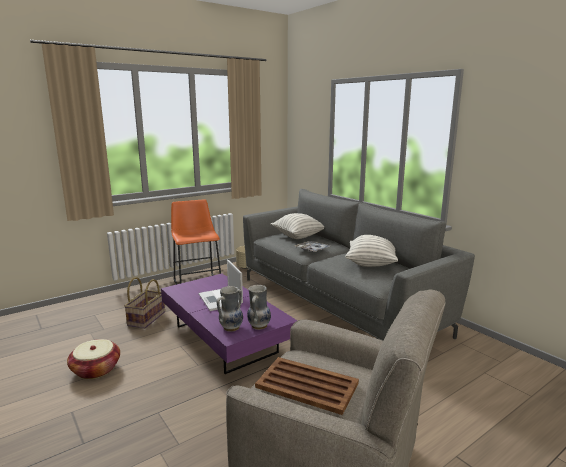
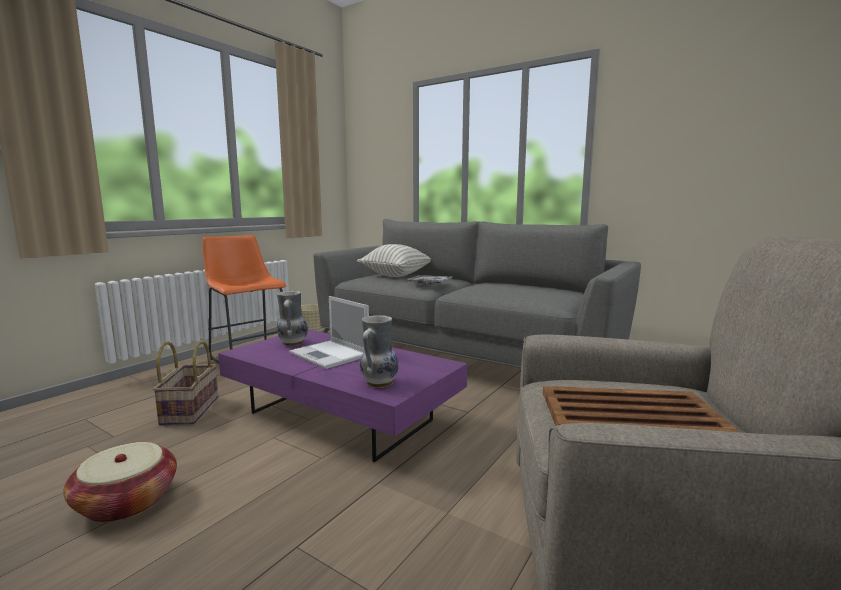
camera: 20 degrees left, 5 degrees down
(258, 326) = (418, 375): vase -> vase (292, 343)
(371, 264) = (519, 289): pillow -> none

